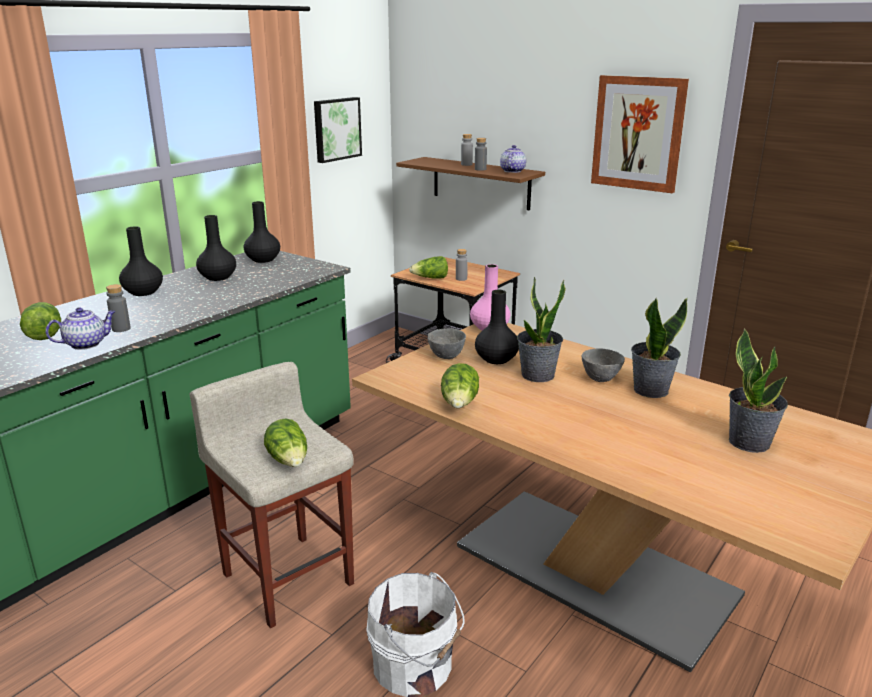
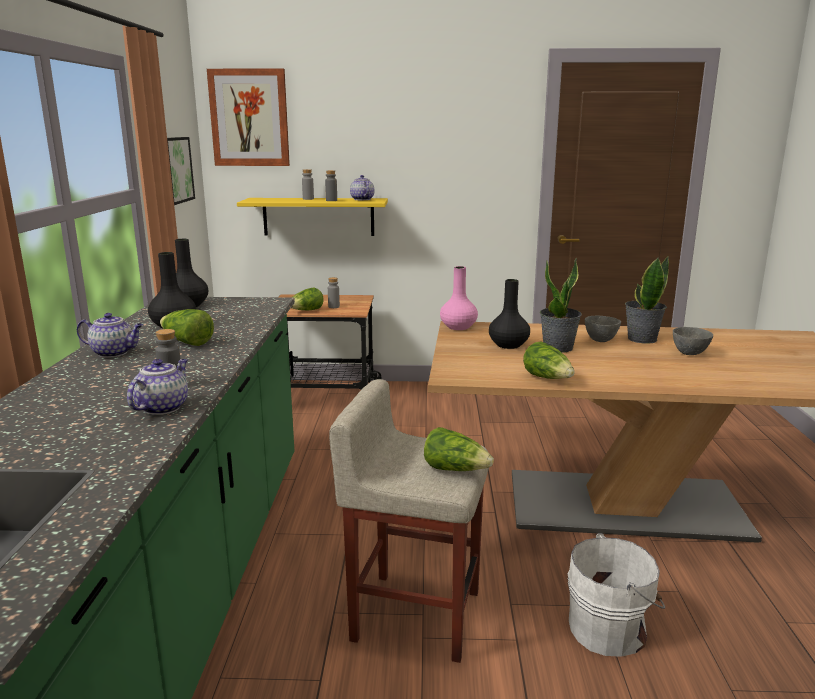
camera: 35 degrees left, 5 degrees down
(43, 333) = (75, 412): lettuce -> lettuce (187, 342)
(144, 292) = (114, 353): black vase -> teapot
(447, 357) = (470, 352): grey bowl -> grey bowl (690, 353)
(481, 183) = (318, 216): brown shelf -> yellow shelf
(638, 133) = (474, 156): picture -> picture (249, 118)
(749, 442) = (750, 352): potted plant -> none

